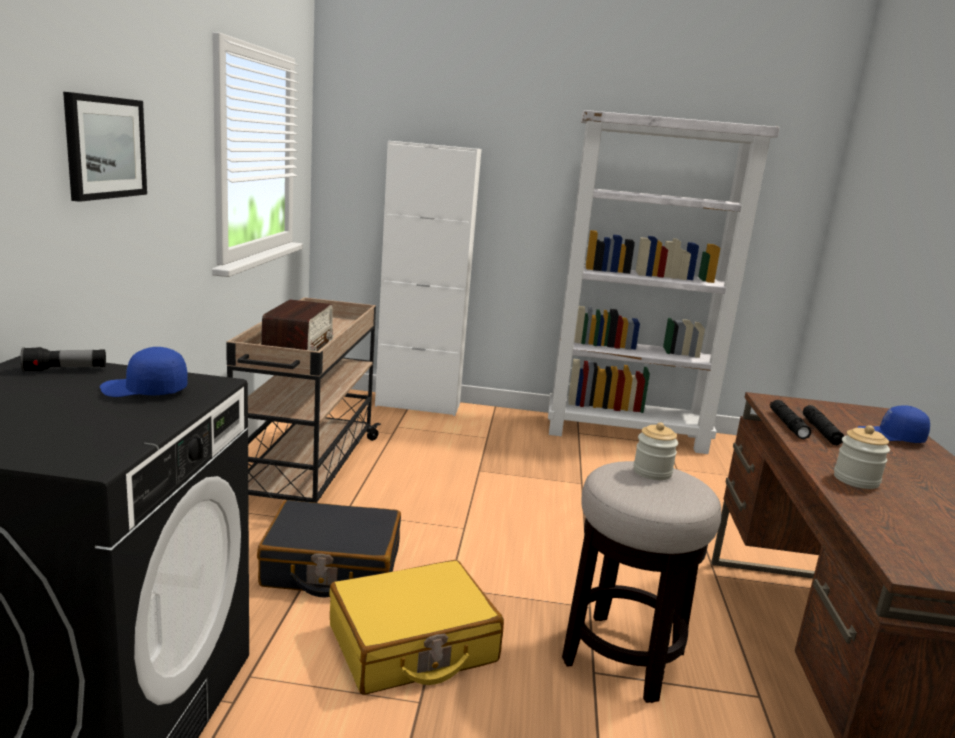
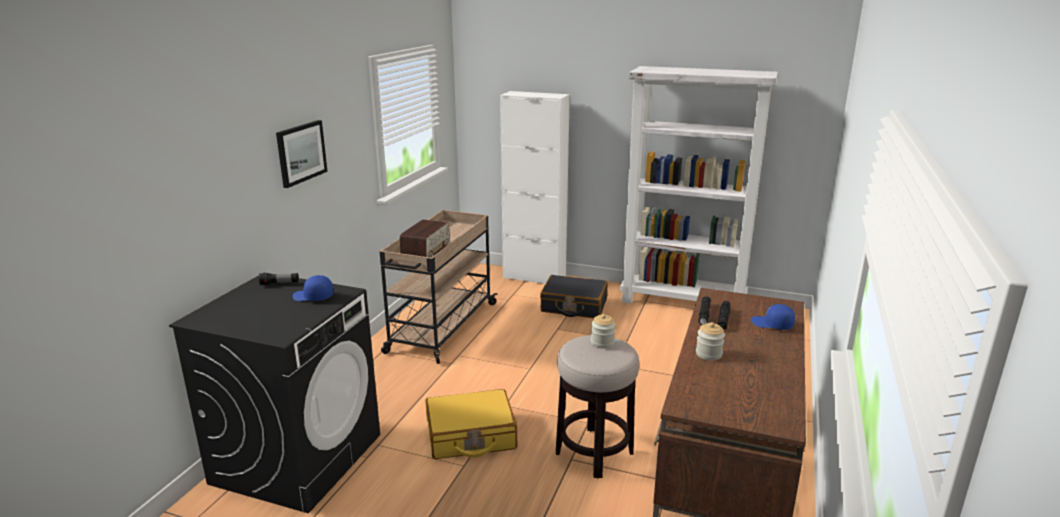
camera: 15 degrees right, 5 degrees up
(332, 567) = (439, 389): black suitcase -> black suitcase (574, 306)

